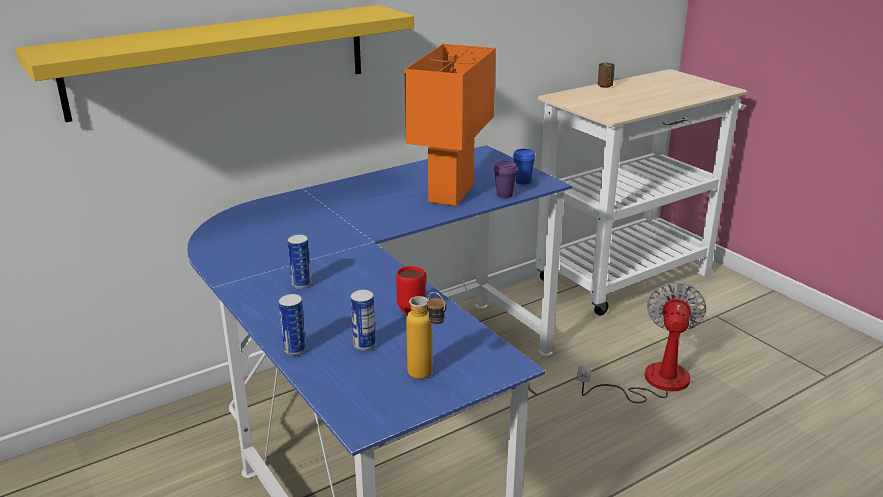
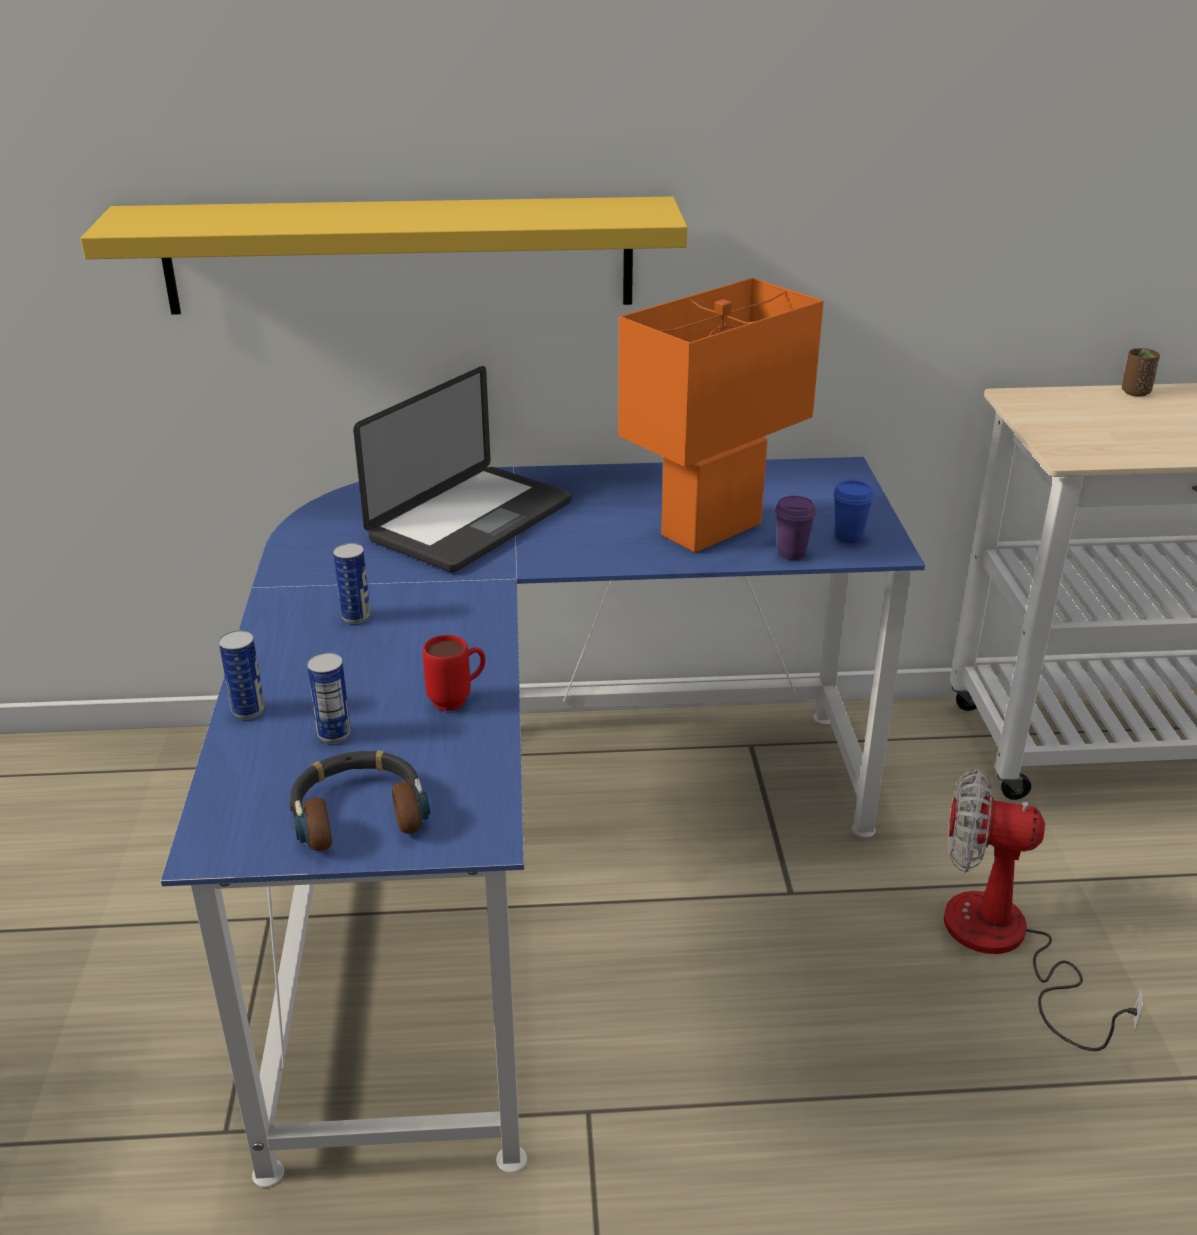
camera: 30 degrees right, 5 degrees up
(311, 220) = (471, 521): none -> laptop
(427, 377) = (359, 811): bottle -> headphones
(652, 382) = (1004, 946): fan -> fan turned 120 degrees counterclockwise

